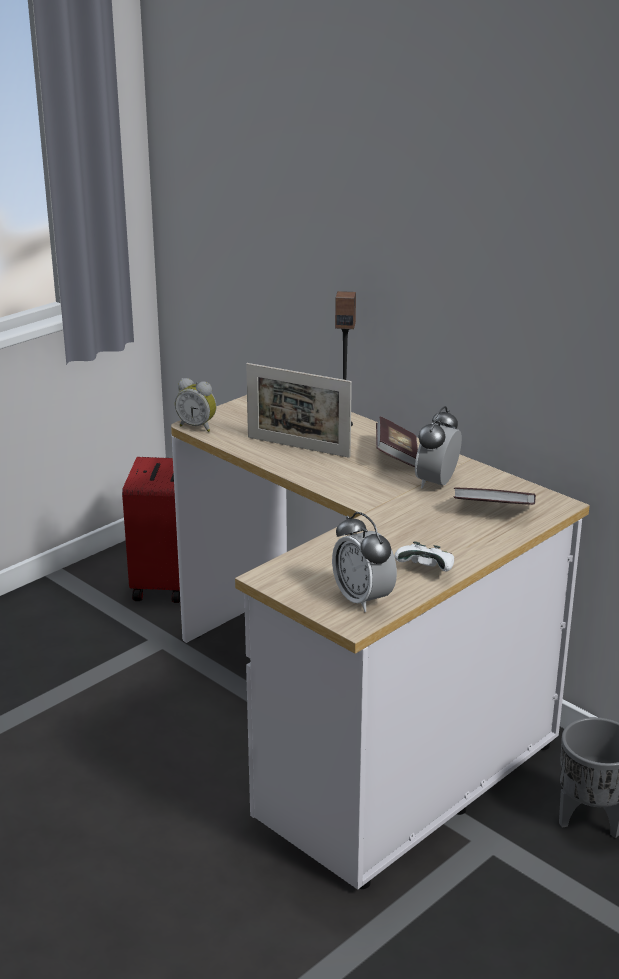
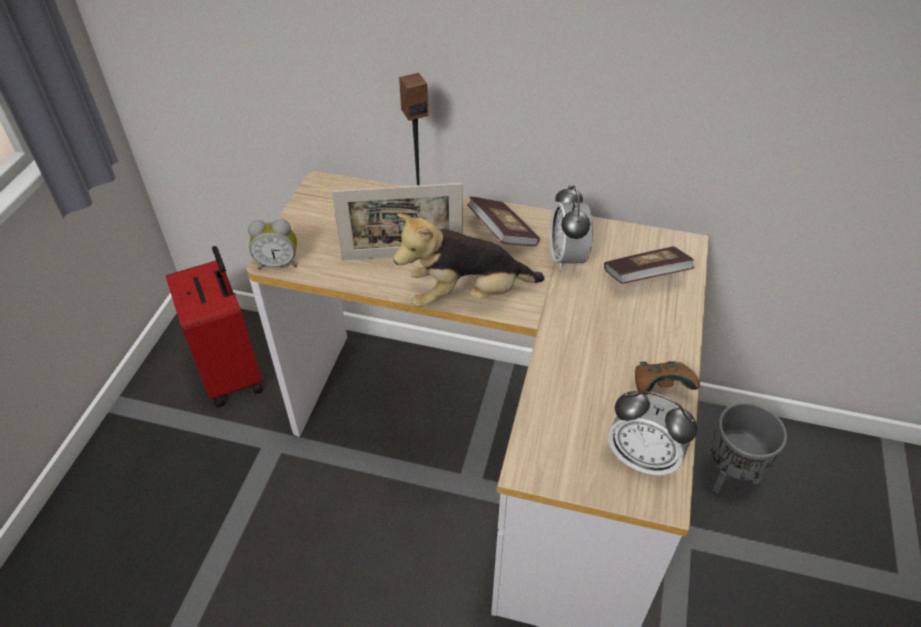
camera: 30 degrees left, 20 degrees up
(325, 481) = (467, 295): none -> plush toy
(426, 570) = (660, 387): white game controller -> brown game controller

